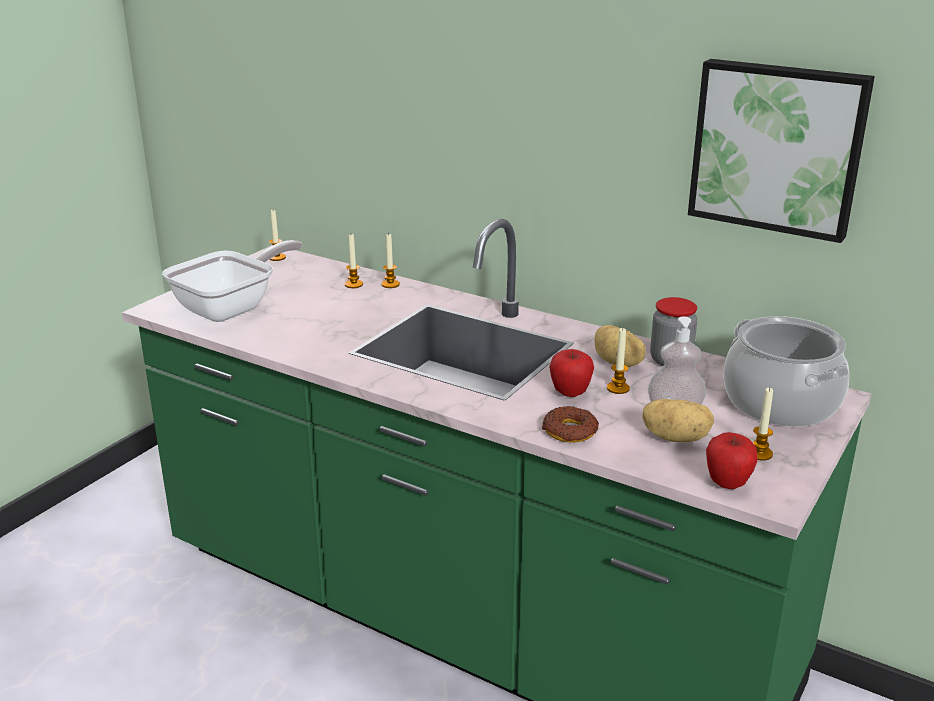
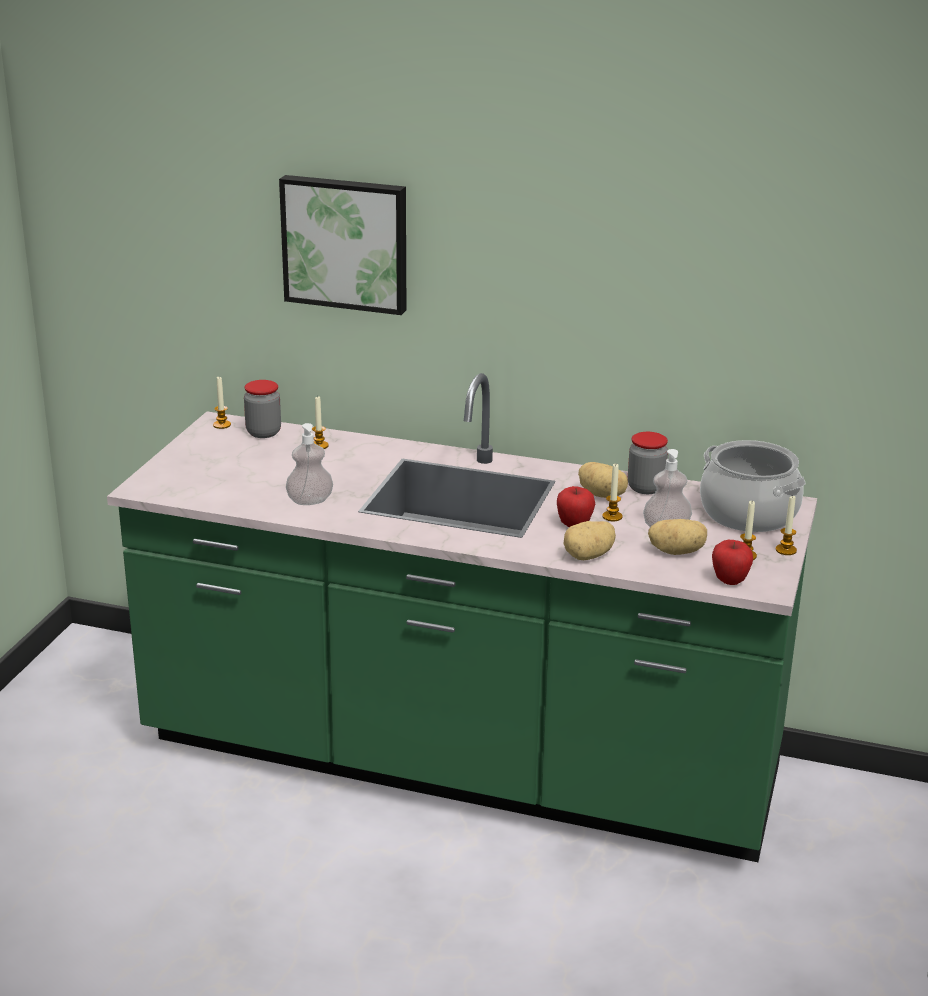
camera: 15 degrees left, 0 degrees up
(233, 308) = (216, 480): frying pan -> none
(307, 337) = (310, 501): none -> soap dispenser
(310, 268) = (263, 432): none -> jar
(390, 284) = (355, 442): candle -> candle (786, 550)
(569, 431) = (589, 556): donut -> potato
(778, 147) = (726, 298): picture -> picture (346, 243)

